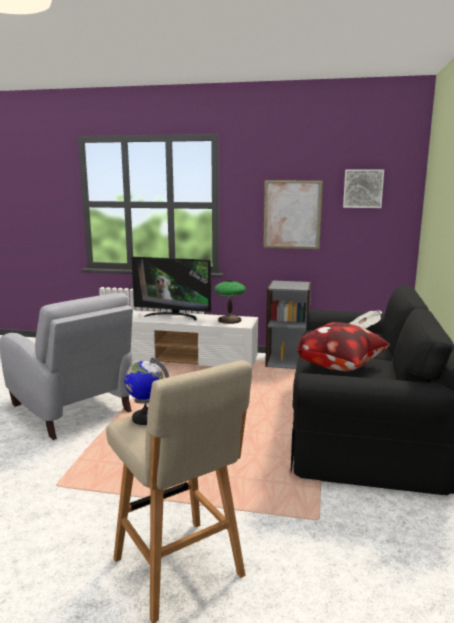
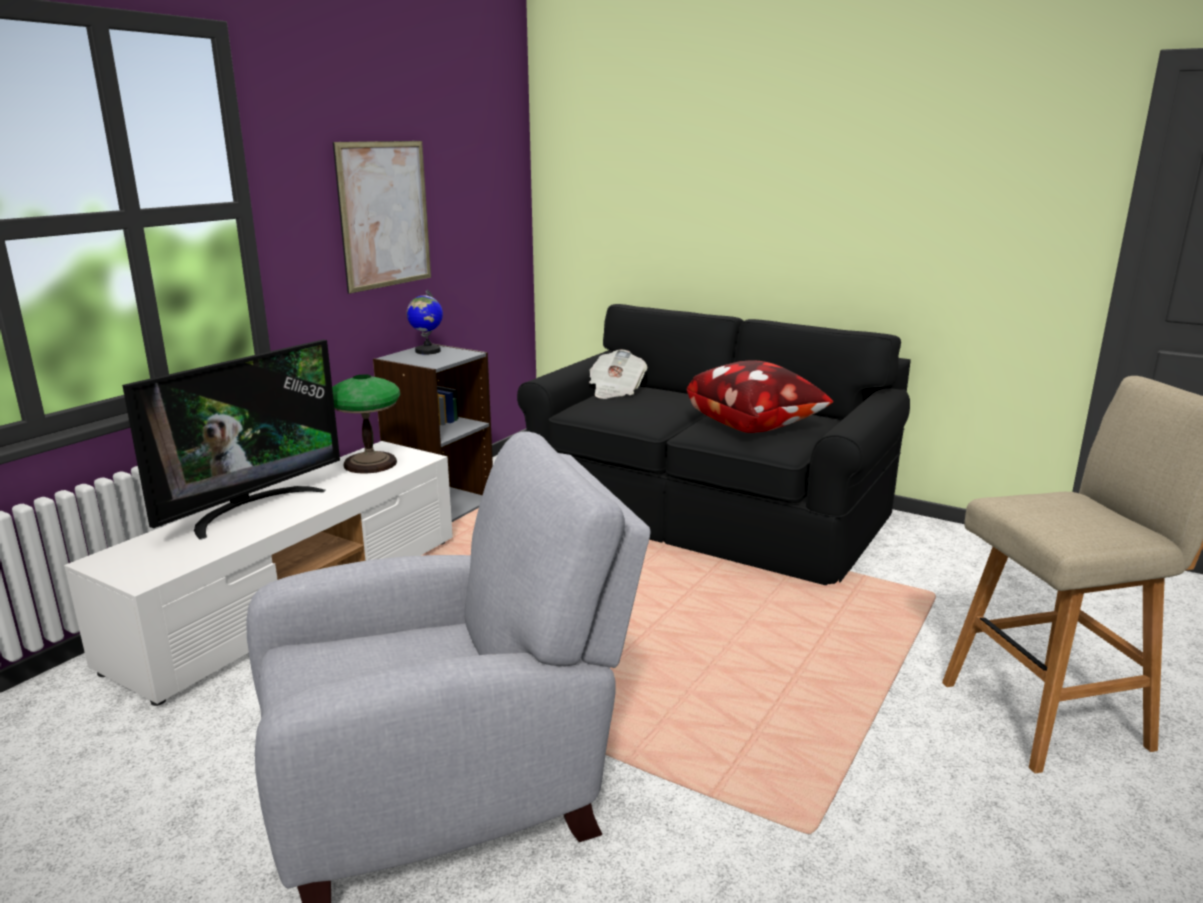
camera: 70 degrees left, 5 degrees up
(145, 418) = (1058, 525): globe -> globe (427, 351)
(363, 188) = (471, 155): picture -> none

